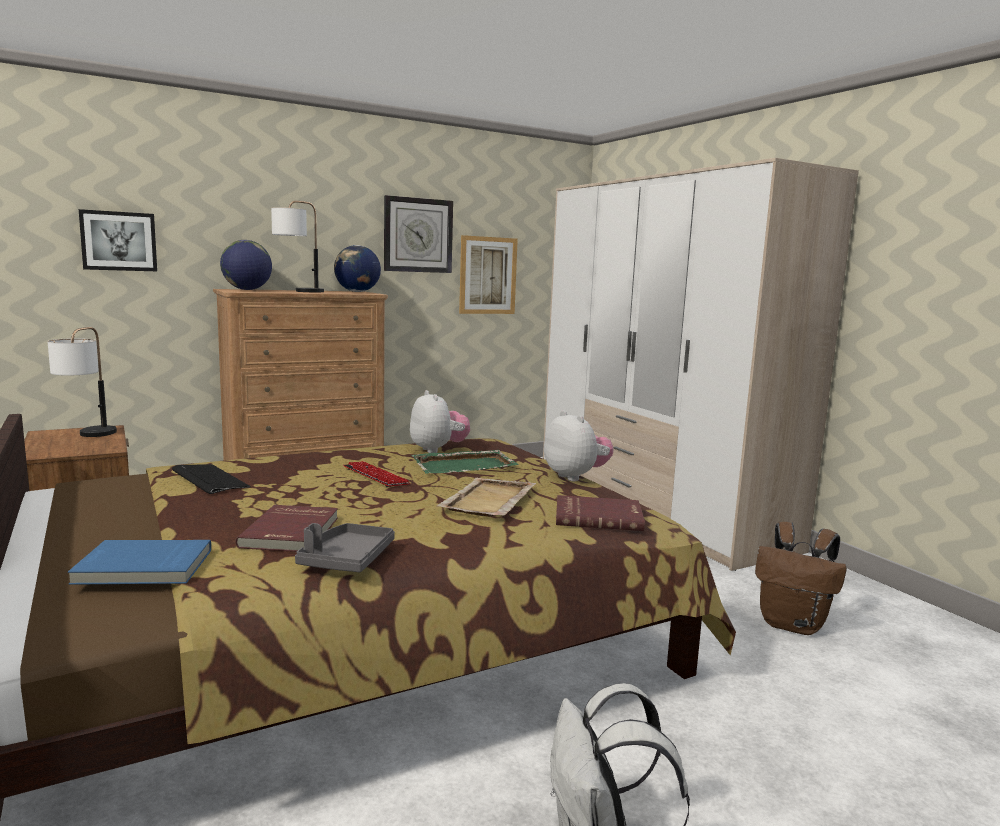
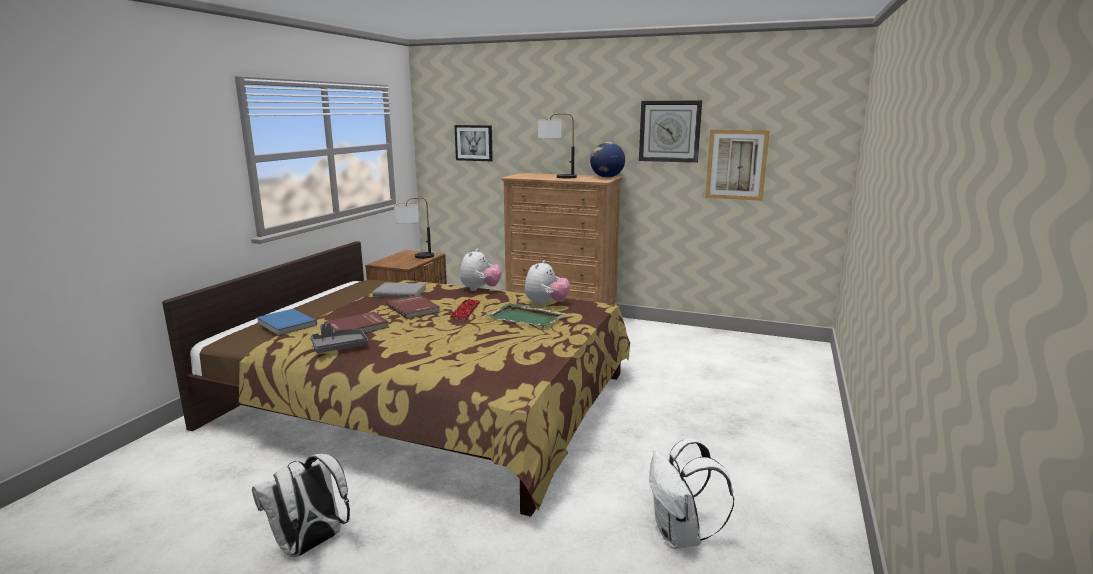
camera: 50 degrees right, 5 degrees up
(209, 479) = (400, 292): keyboard -> grey book
(247, 289) = (533, 174): globe -> none
(488, 500) = (472, 342): beige tray -> none
(576, 476) = (568, 345): plush toy -> plush toy (480, 289)
(598, 516) = (497, 372): red book -> red book (414, 309)
(655, 509) = (789, 411): wardrobe -> none
(793, 625) = (680, 536): brown backpack -> white backpack

